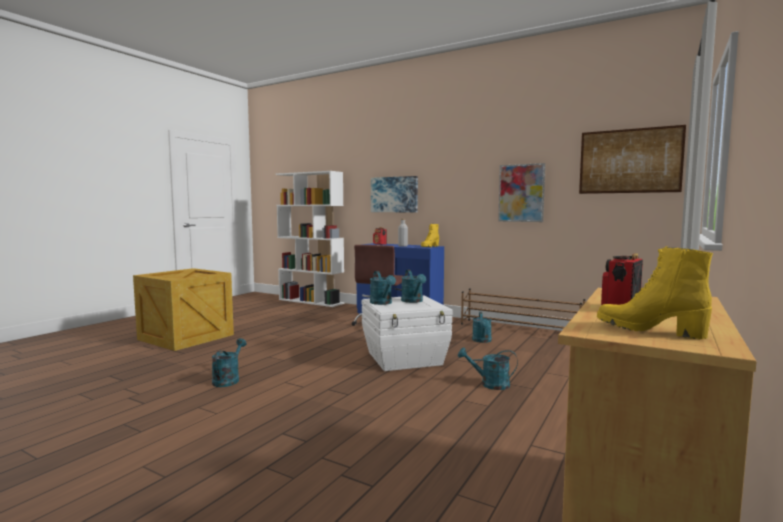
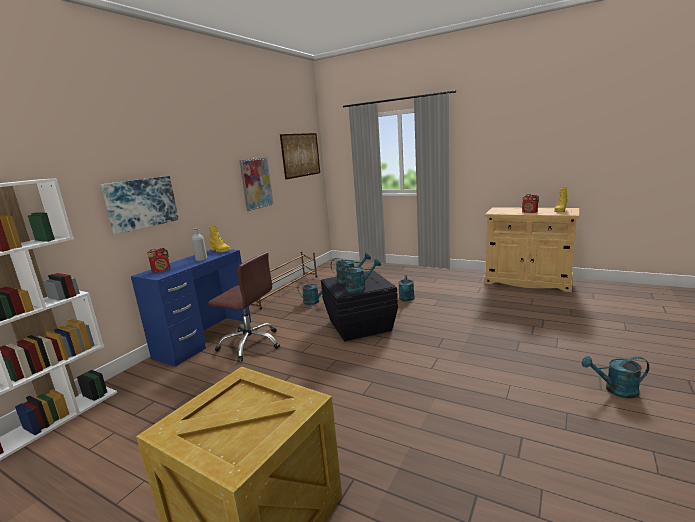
camera: 90 degrees left, 10 degrees up
(228, 379) = (438, 401): turquoise watering can -> turquoise watering can (615, 390)
(405, 358) = (360, 325): white storage box -> black storage box

